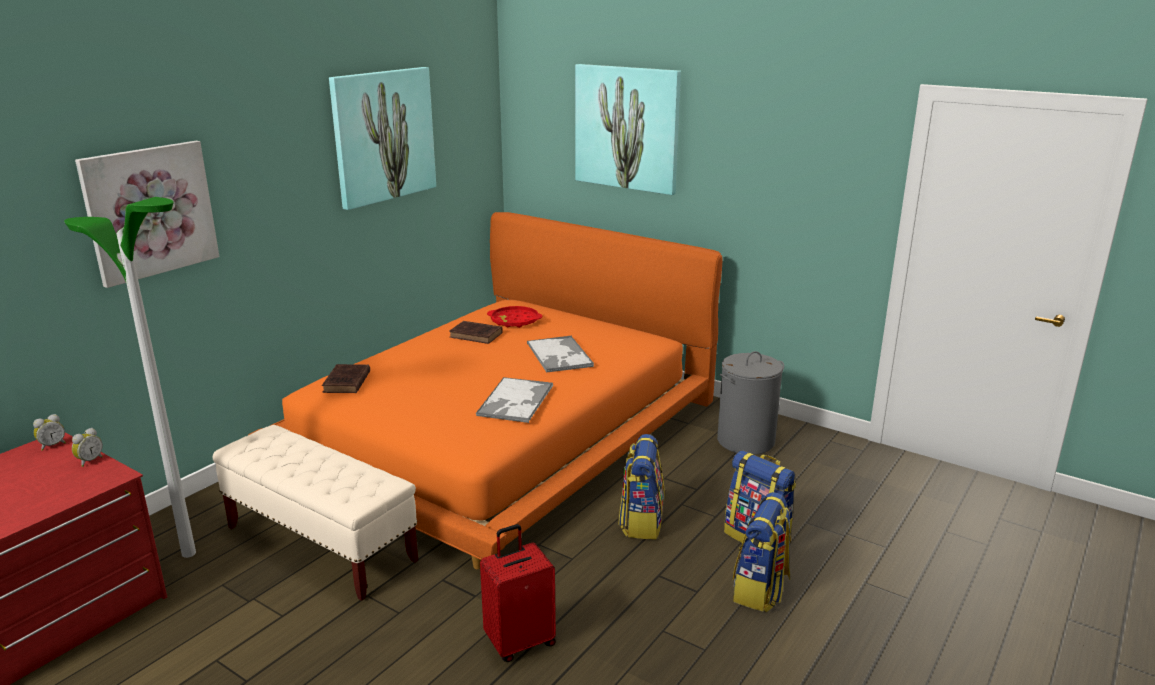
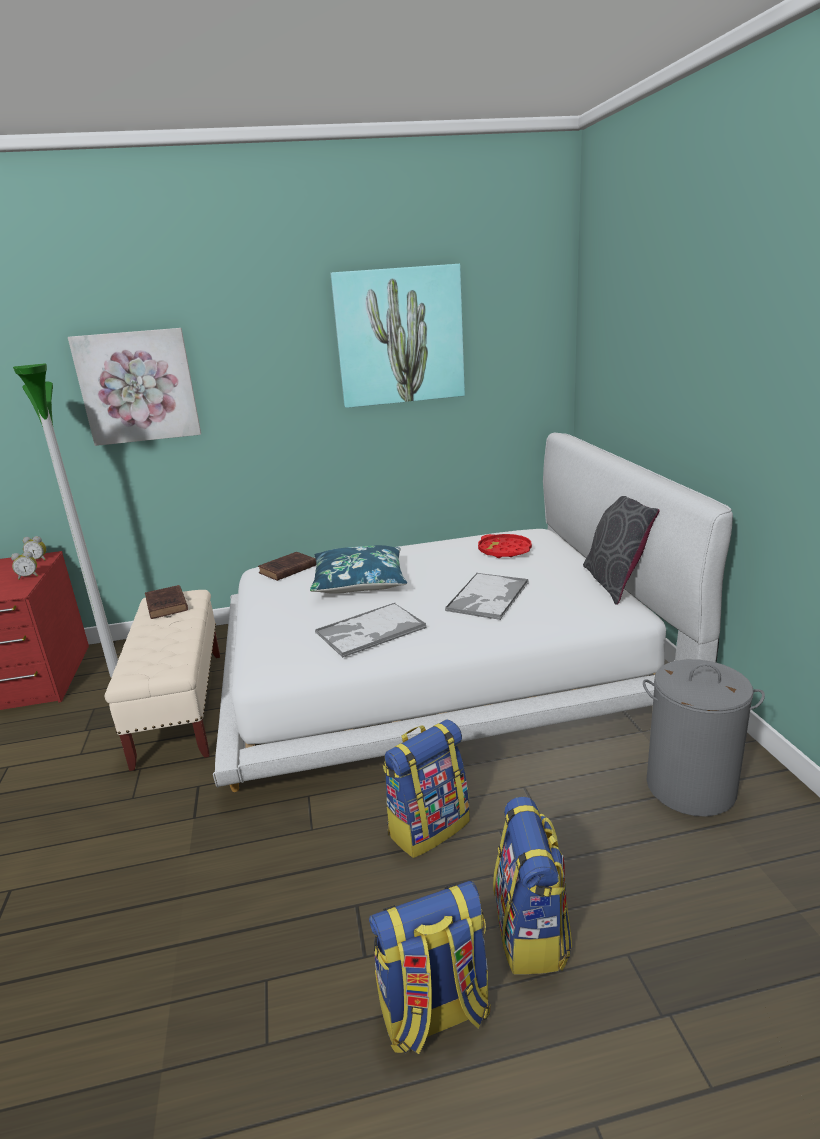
camera: 45 degrees right, 0 degrees up
(437, 372) = (359, 581): none -> blue pillow
(477, 335) = (448, 556): brown book -> brown book (167, 606)
(502, 431) = (438, 663): orange bed -> white bed
(519, 641) = (153, 890): red suitcase -> none
(623, 324) = (615, 583): none -> grey pillow
(627, 128) = (667, 330): picture -> none

